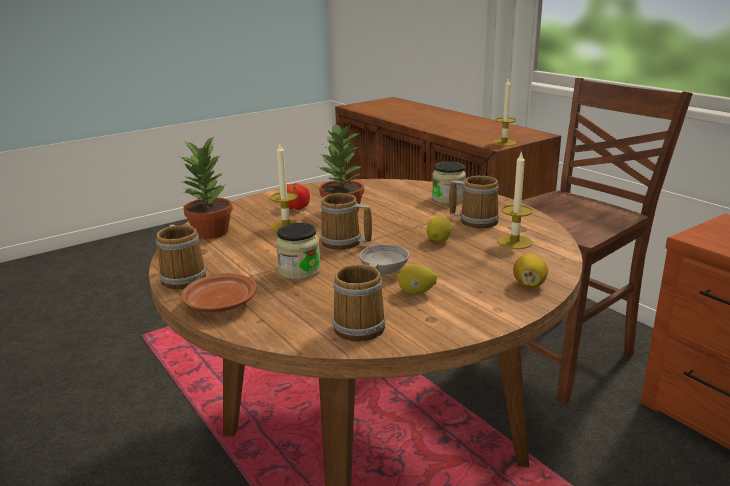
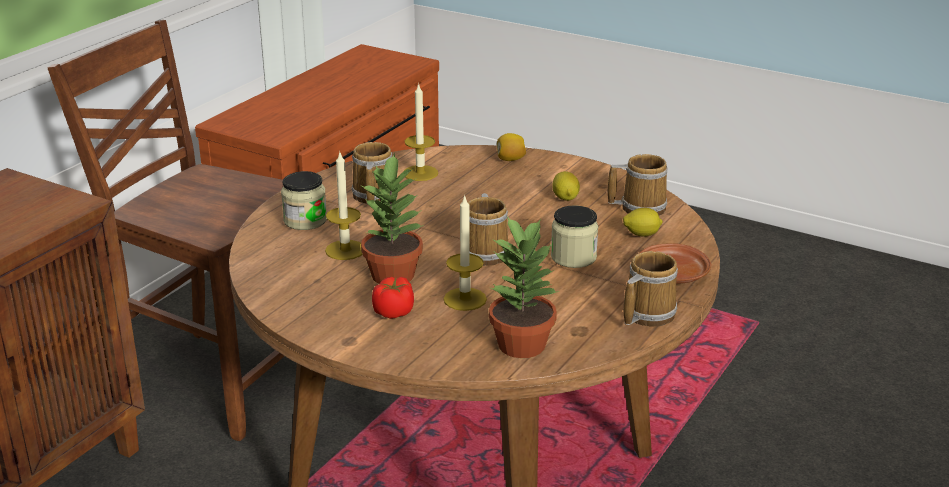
camera: 115 degrees left, 5 degrees up
(384, 270) = (535, 218): grey bowl -> none
(439, 240) = (441, 206): lemon -> lemon (641, 235)
(504, 143) = (61, 199): candle -> candle (345, 250)

